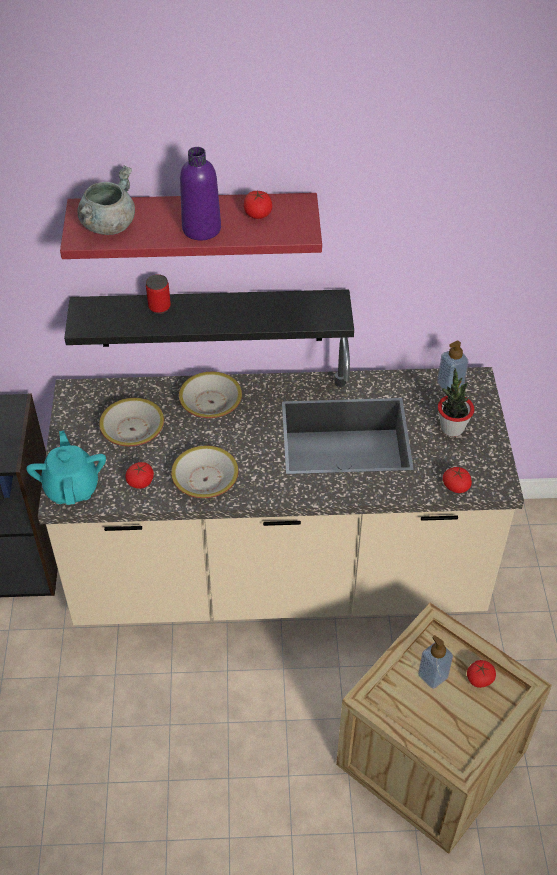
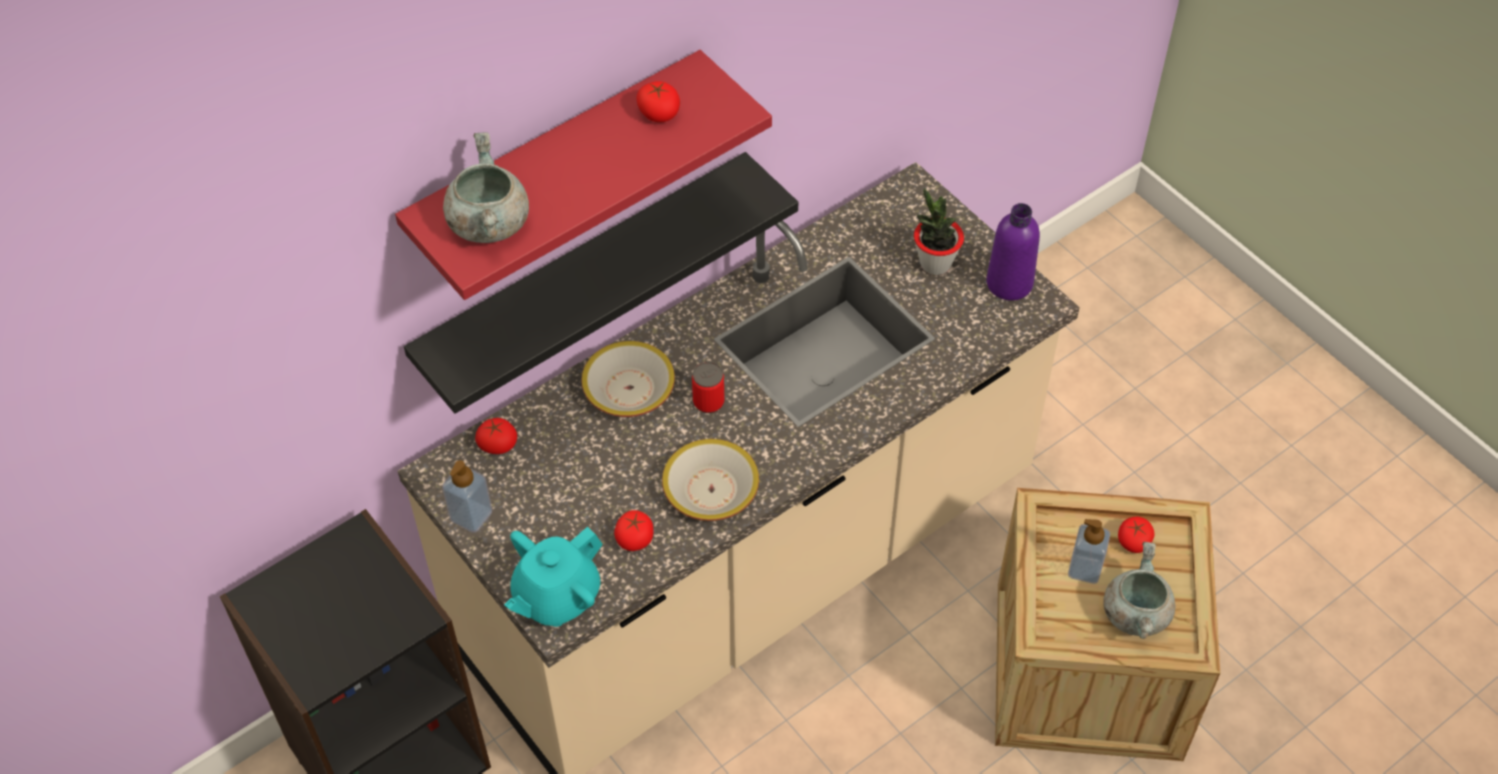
camera: 35 degrees left, 5 degrees up
(72, 487) = (556, 597): turquoise teapot -> turquoise teapot turned 90 degrees counterclockwise
(132, 430) = (563, 480): bowl -> none
(159, 307) = (536, 297): can -> can (708, 402)
(201, 229) = (611, 168): purple bottle -> purple bottle (1009, 283)
(443, 722) = (1135, 613): none -> grey cooking pot
(450, 385) = (889, 211): soap dispenser -> soap dispenser (471, 516)
(456, 486) = (997, 331): tomato -> tomato (498, 444)

